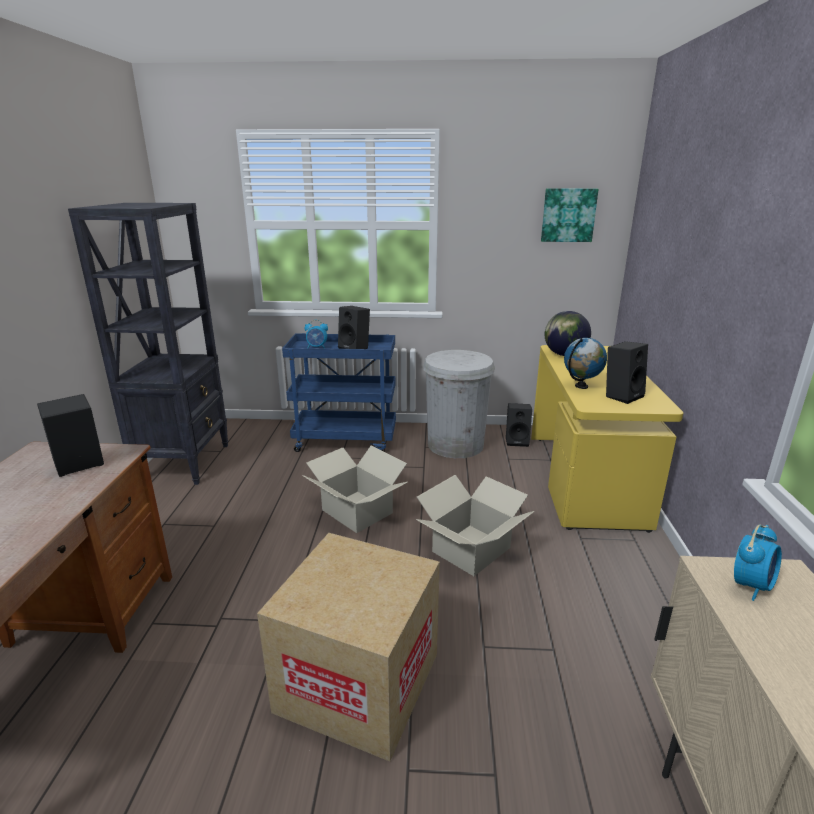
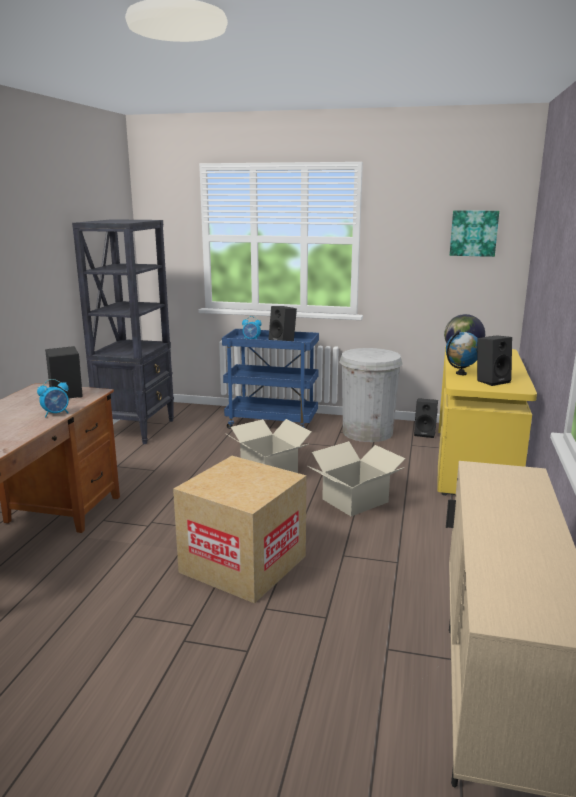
camera: 10 degrees right, 5 degrees down
(751, 585) = (496, 475): alarm clock -> alarm clock (56, 414)

